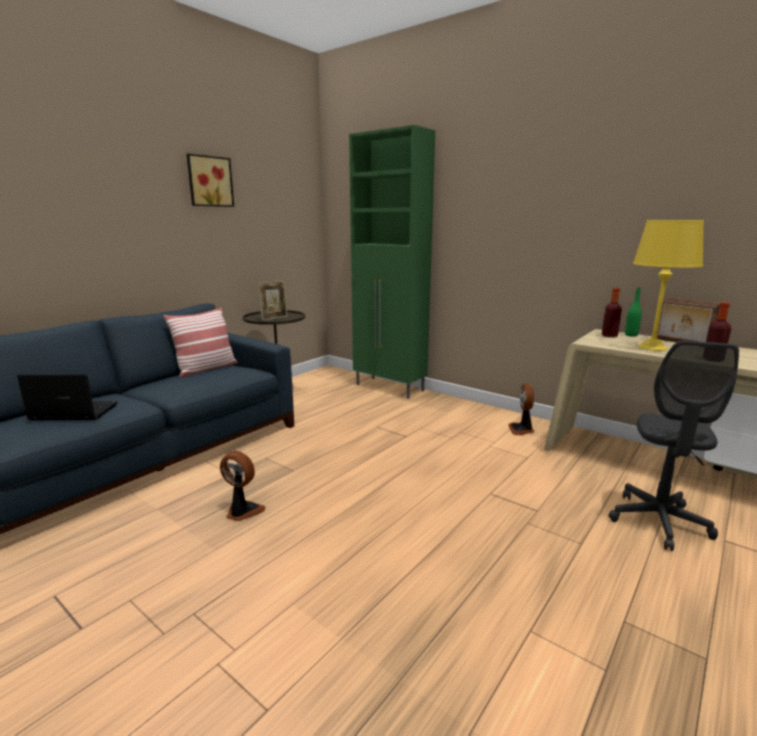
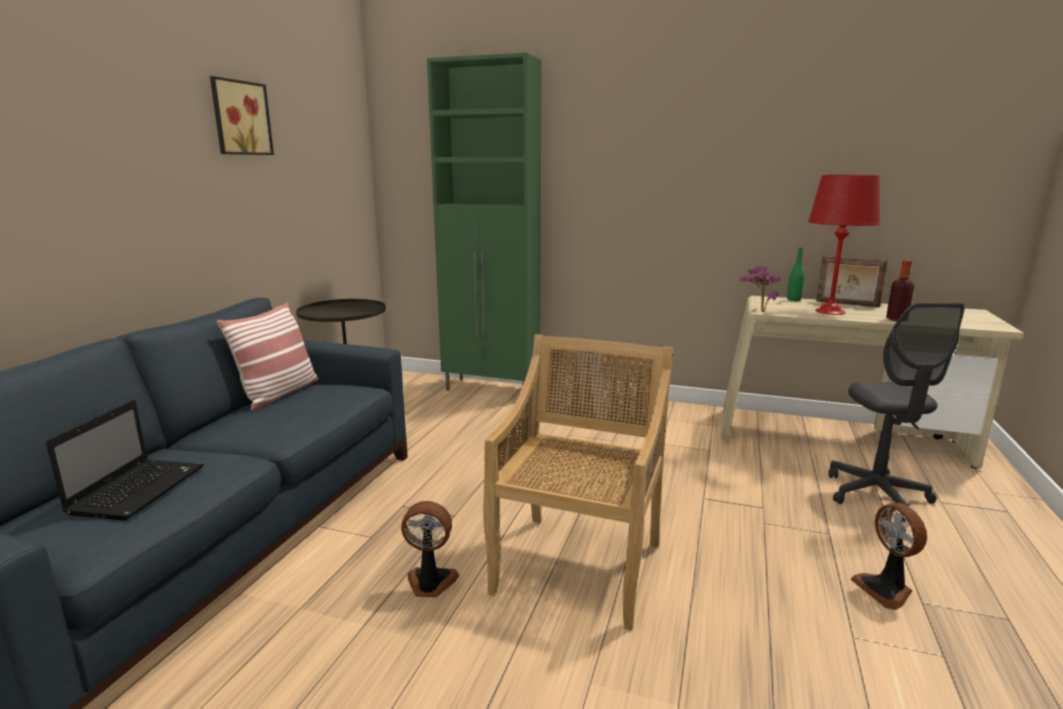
camera: 20 degrees left, 0 degrees up
(72, 413) = (139, 489): laptop -> laptop turned 120 degrees clockwise
(274, 318) = (344, 312): picture frame -> none
(350, 522) = (578, 565): none -> beige chair
(521, 430) = (679, 419): fan -> fan (885, 589)
(581, 341) = (759, 311): none -> potted plant
(609, 335) = (775, 302): bottle -> none
(652, 347) = (830, 311): yellow table lamp -> red table lamp

